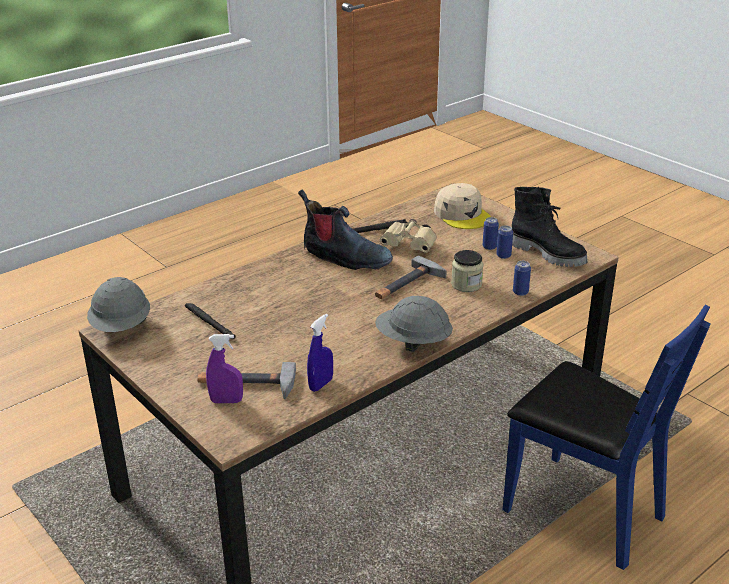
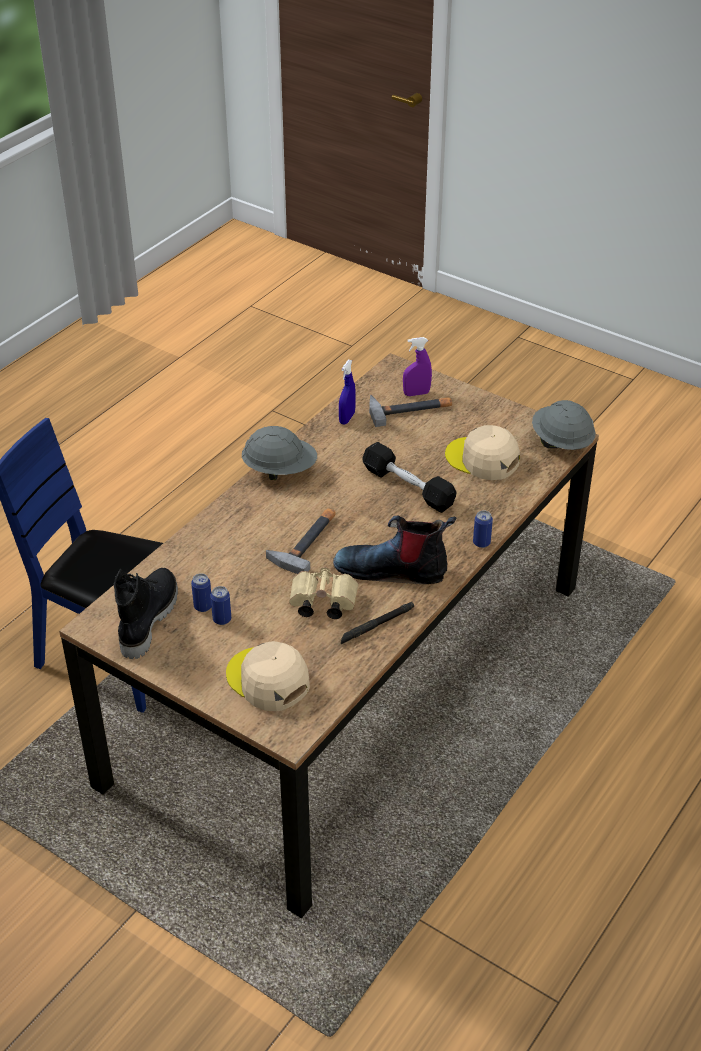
camera: 165 degrees right, 10 degrees up
(210, 324) = (482, 459): black flashlight -> beige cap
(296, 311) = (408, 487): none -> black dumbbell
(466, 284) = (241, 551): jar -> none
(520, 292) = (179, 550): can -> can (481, 543)
(548, 253) = (147, 619): black boot -> black boot turned 75 degrees clockwise

